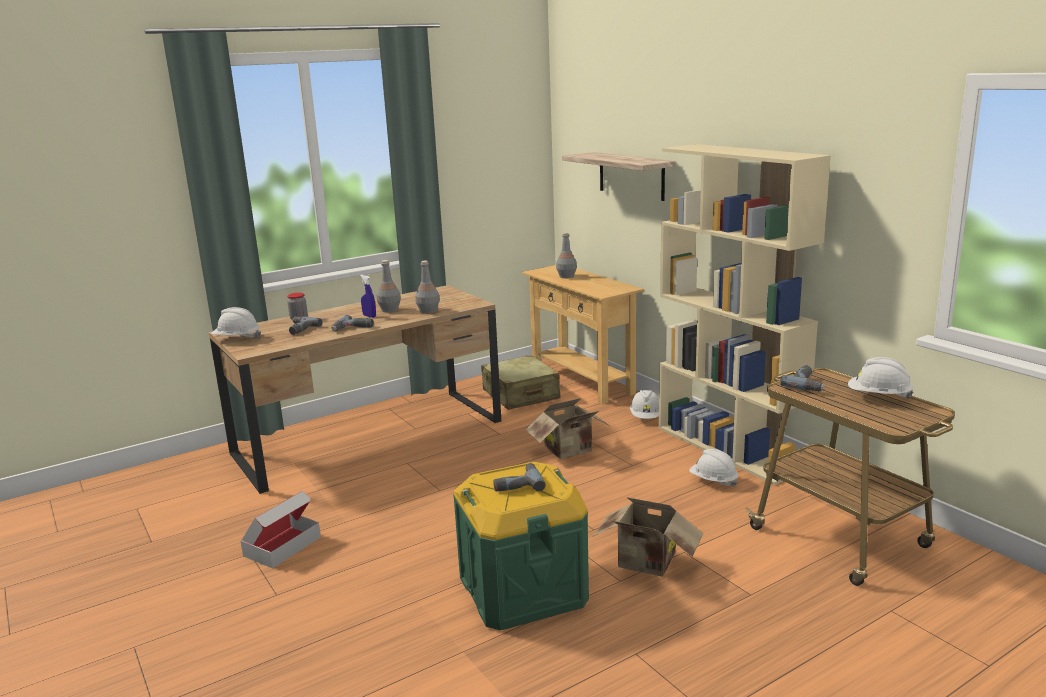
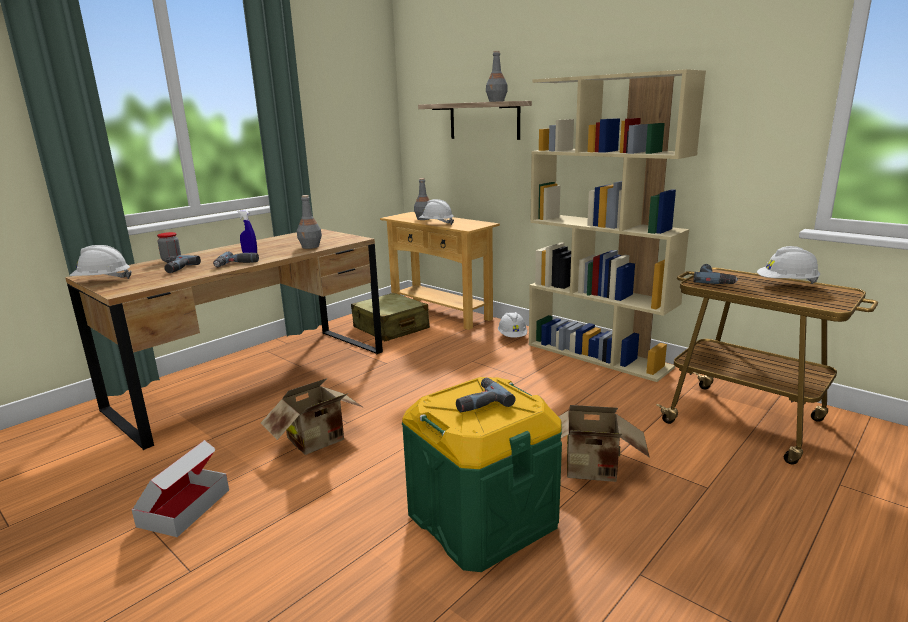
camera: 15 degrees left, 0 degrees up
(390, 310) = (269, 248): grey bottle -> grey bottle (496, 101)
(571, 451) = (461, 371): cardboard box -> cardboard box (319, 441)
(713, 481) = (603, 384): white hard hat -> white hard hat (436, 224)

